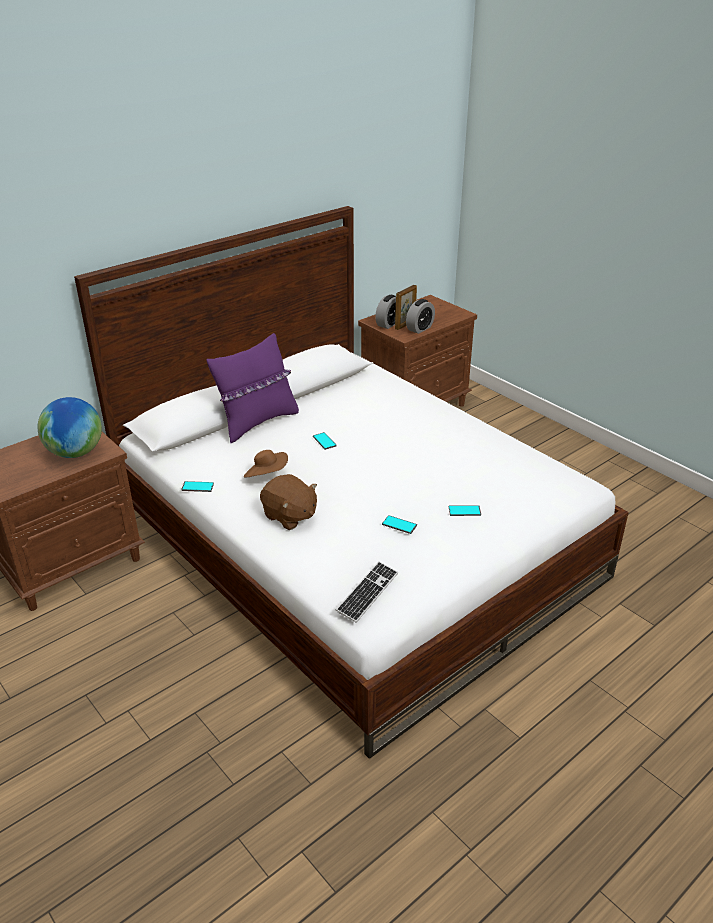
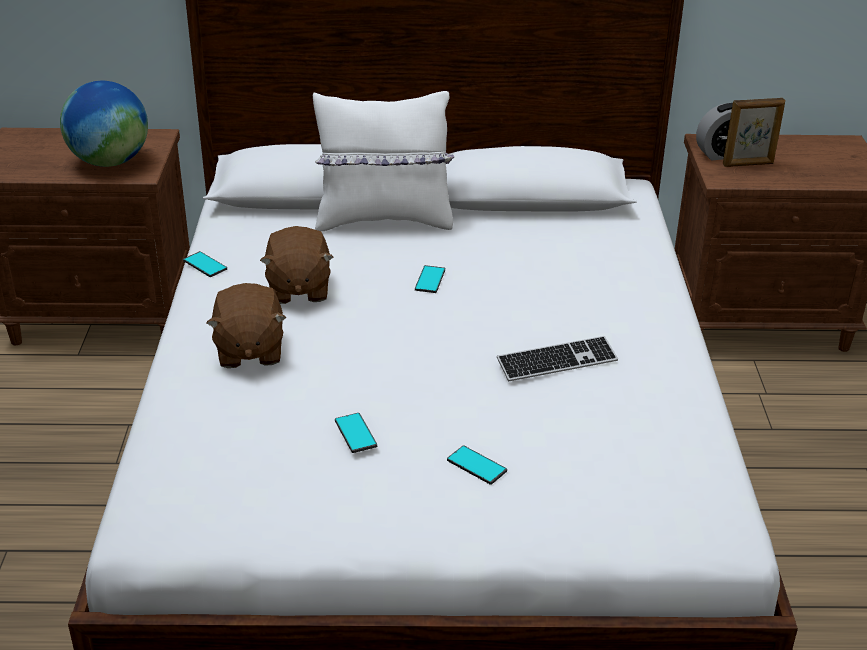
camera: 40 degrees right, 0 degrees up
(257, 422) = (384, 220): purple pillow -> white pillow
(267, 475) = (298, 289): brown hat -> brown plush toy
(367, 593) = (187, 494): keyboard -> keyboard (557, 361)
(420, 328) = (763, 177): alarm clock -> none

